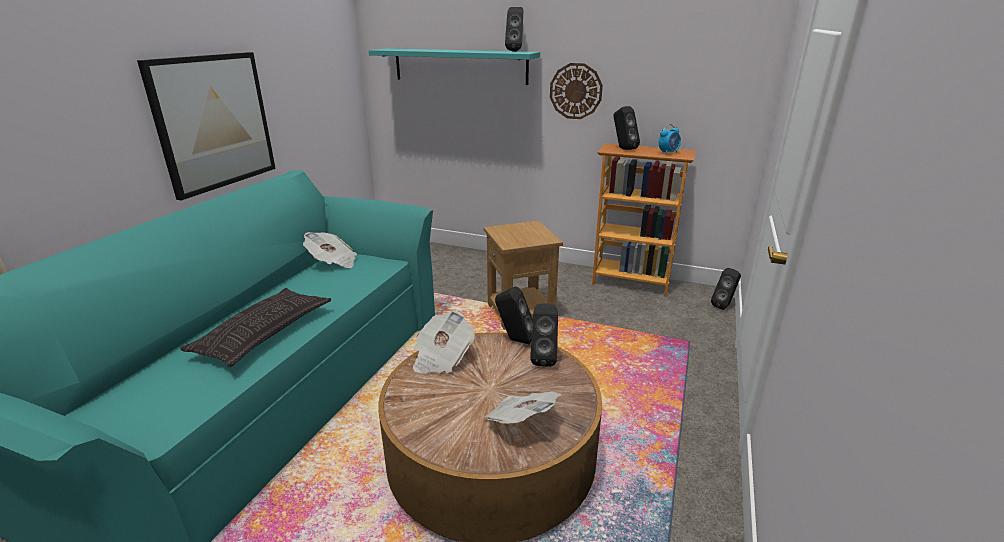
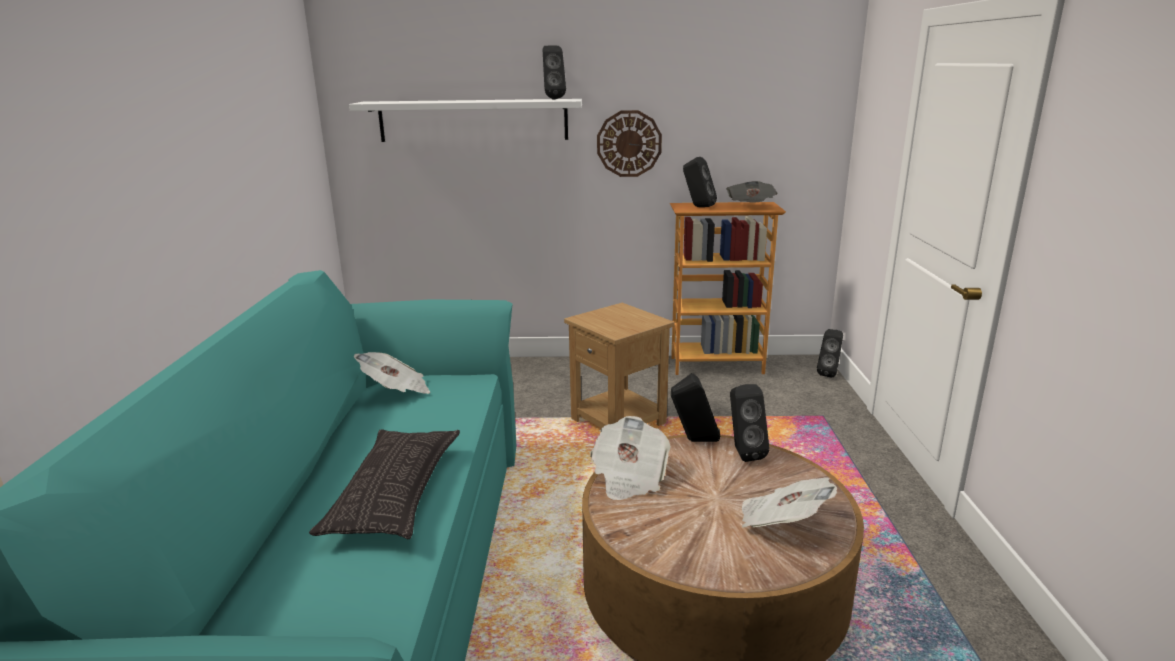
camera: 20 degrees left, 5 degrees down
(214, 122) = (191, 212): picture -> none
(459, 66) = (473, 120): turquoise shelf -> white shelf
(668, 153) = (750, 206): alarm clock -> newspaper

